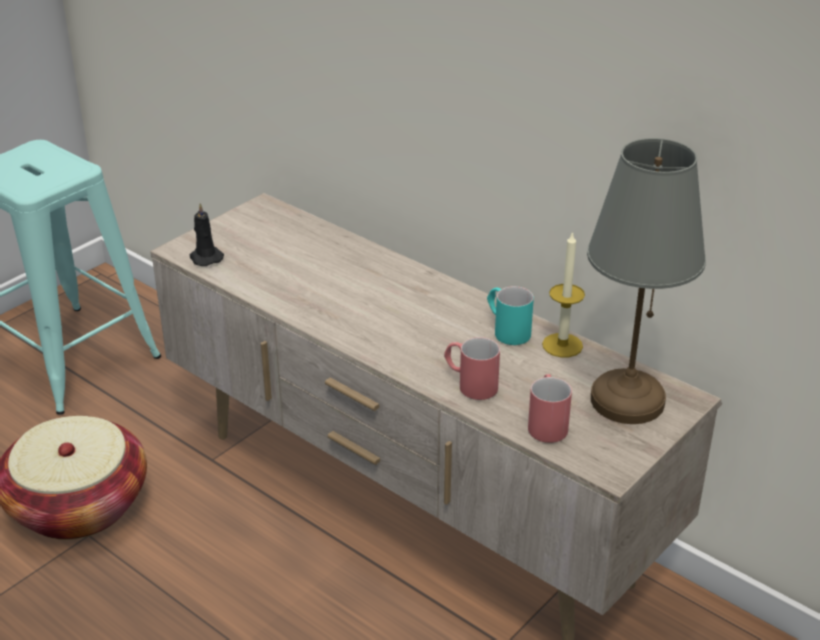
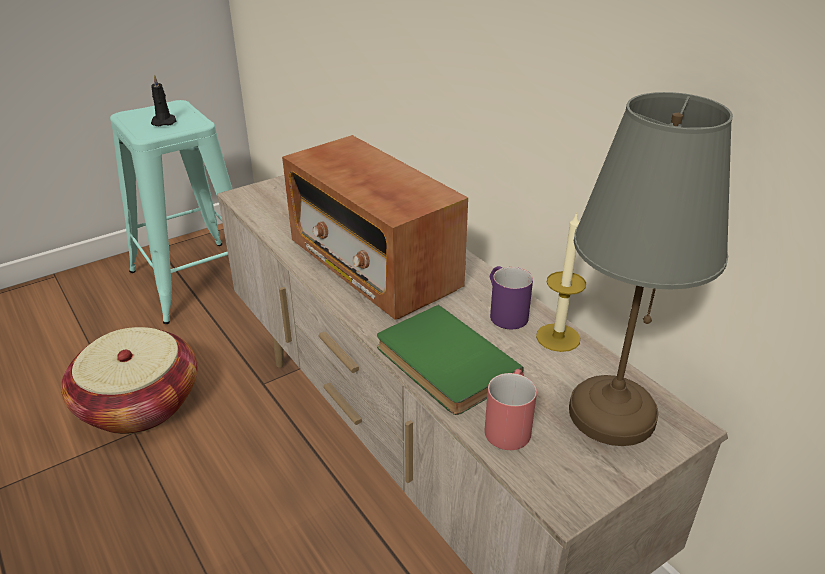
camera: 15 degrees right, 0 degrees up
(205, 257) = (258, 205): black candle -> black candle (164, 122)
(362, 305) = (373, 265): none -> radio
(470, 384) = (442, 364): red mug -> green book
(506, 330) = (504, 312): turquoise mug -> purple mug

